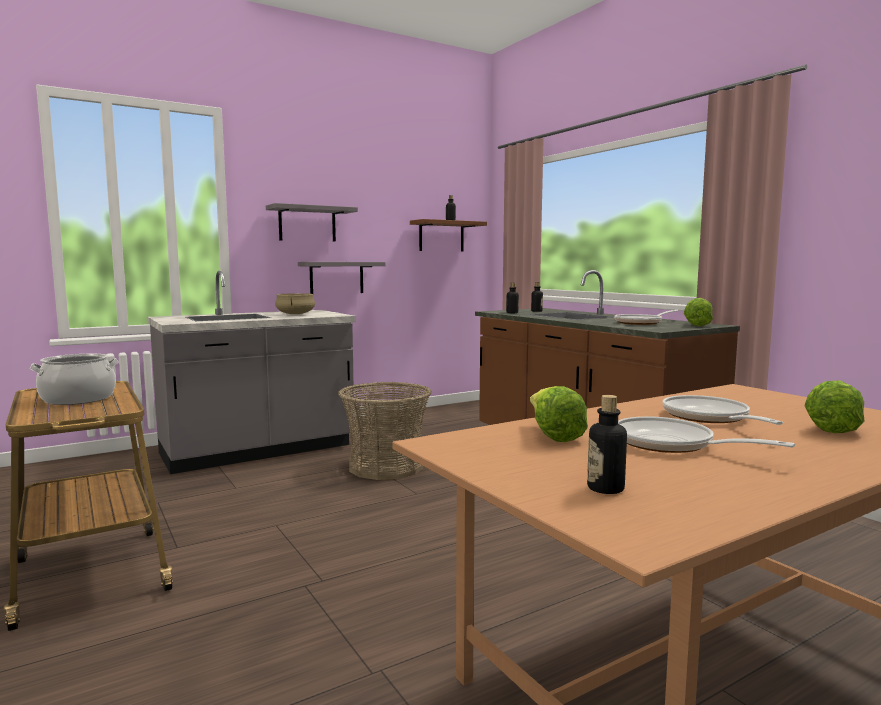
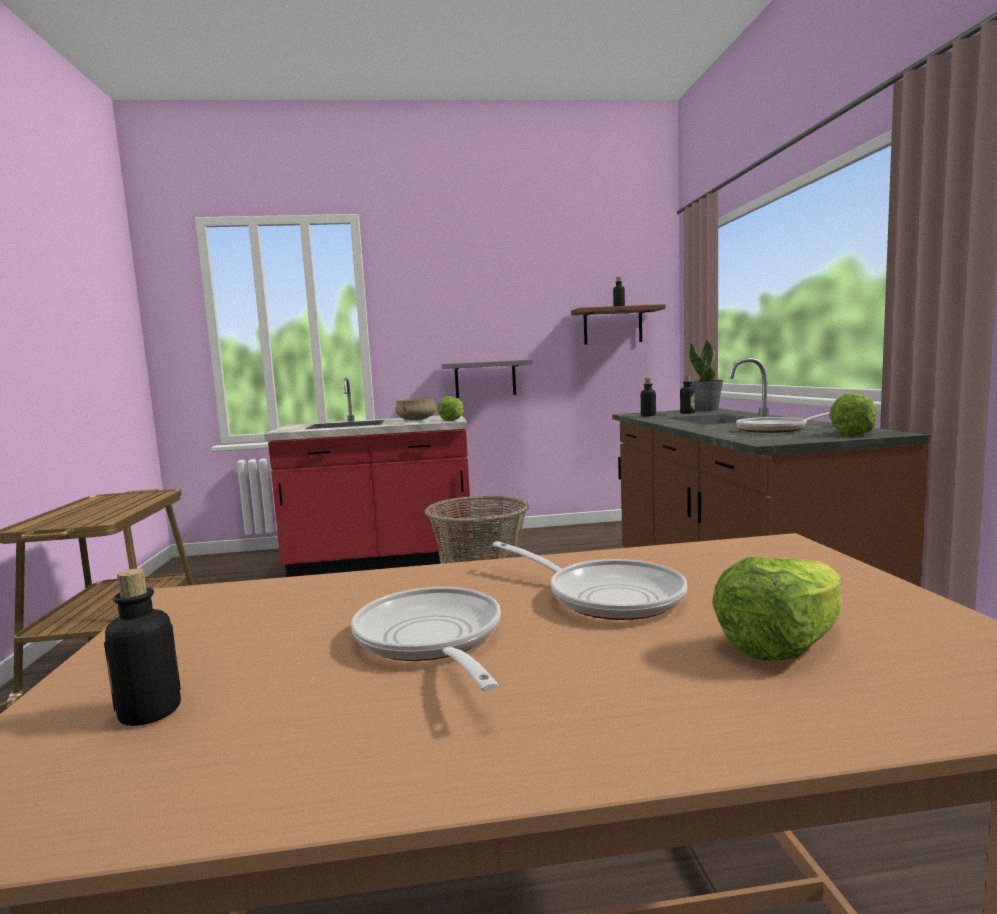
camera: 25 degrees right, 0 degrees up
(78, 399) = (106, 507): cooking pot -> none
(258, 451) = (382, 560): grey counter -> red counter
(307, 224) = (451, 324): grey shelf -> none
(543, 309) = (706, 409): none -> potted plant
(553, 435) = (325, 602): lettuce -> lettuce (452, 420)
(709, 418) = (606, 596): frying pan -> frying pan turned 120 degrees clockwise

